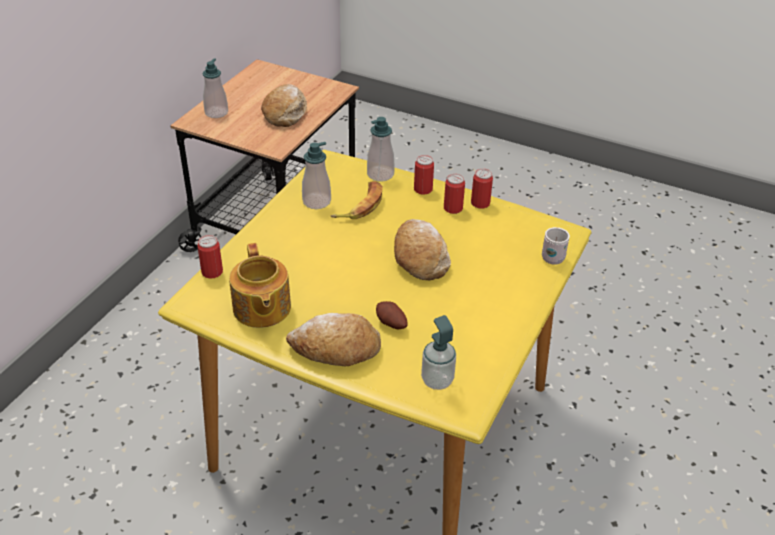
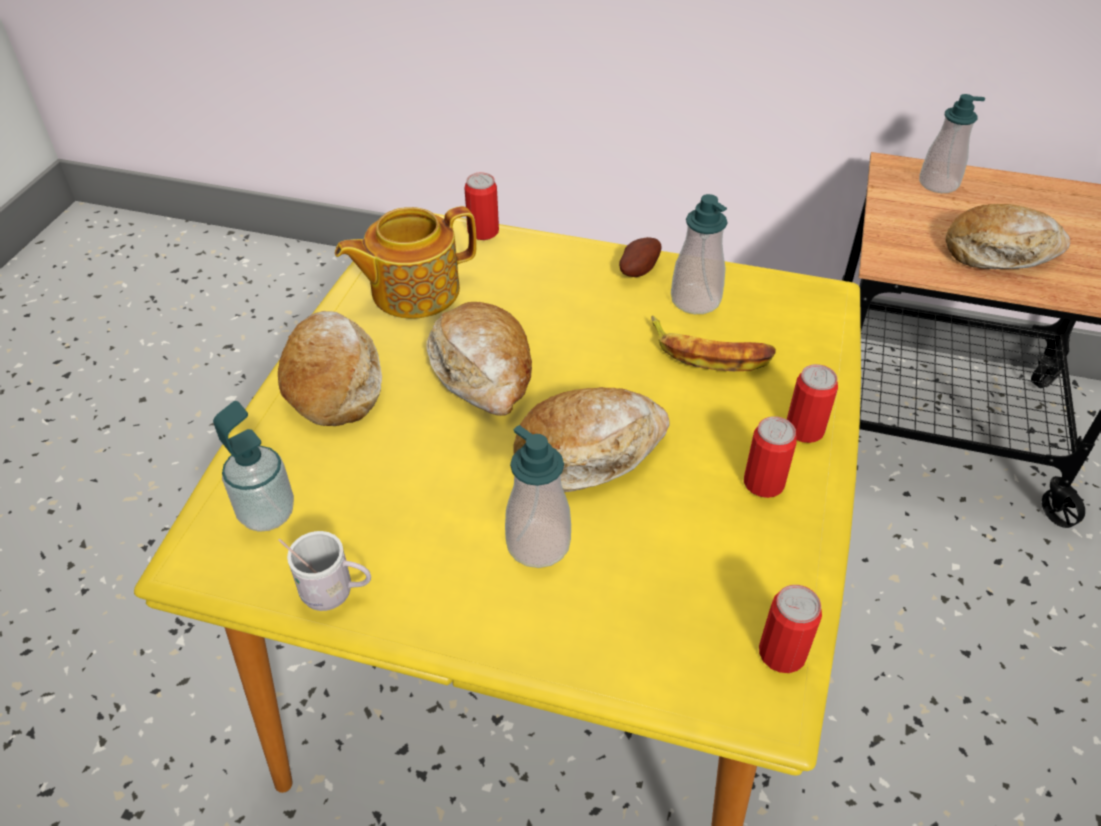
camera: 80 degrees right, 5 degrees up
(347, 287) = (483, 371): none -> bread
(380, 174) = (819, 364): soap dispenser -> soap dispenser (538, 544)
(390, 324) = (400, 436): potato -> potato (637, 269)
(480, 203) = (804, 527): can -> can (782, 653)
(553, 256) = (667, 680): white mug -> white mug (335, 594)

